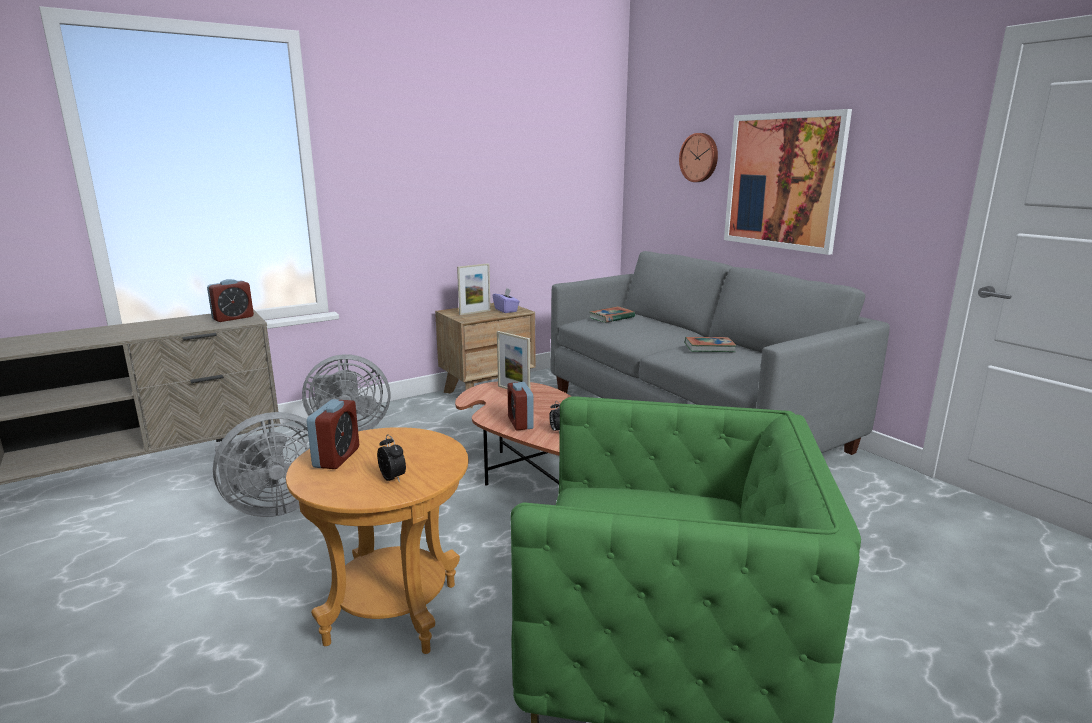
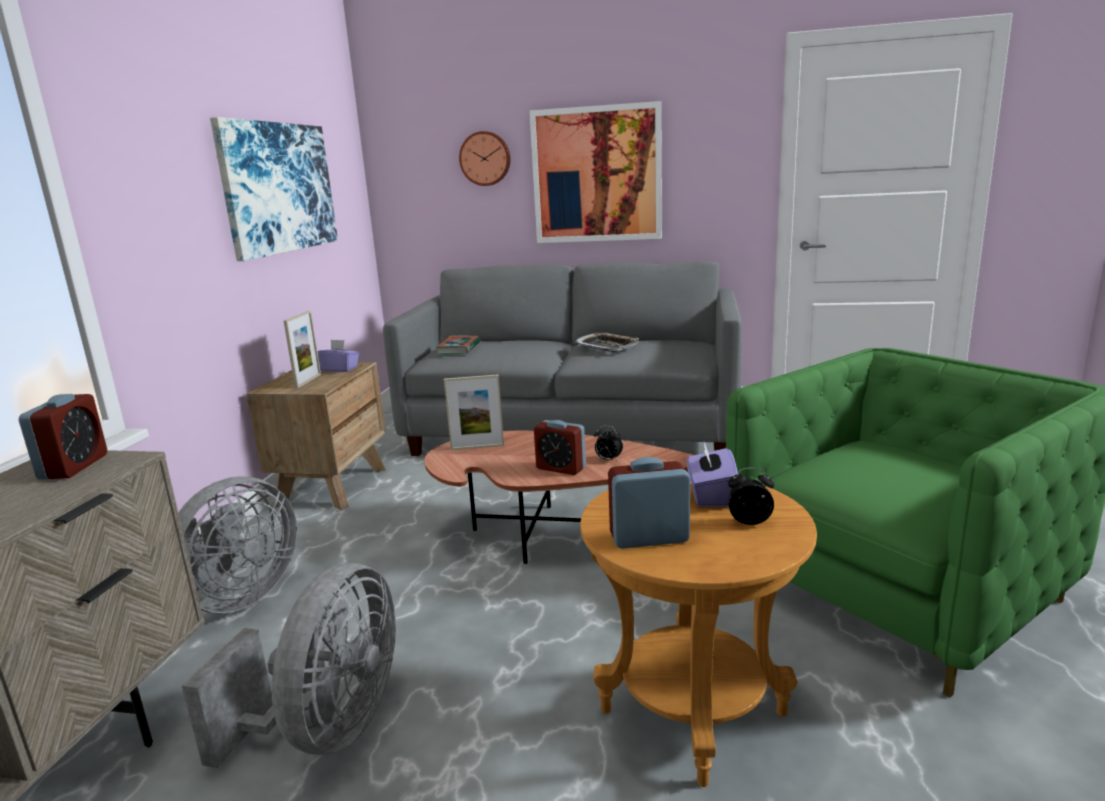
camera: 45 degrees left, 0 degrees up
(336, 457) = (649, 538): alarm clock -> alarm clock turned 60 degrees counterclockwise
(424, 456) = (710, 495): none -> purple tissue box
(507, 172) = (278, 188): none -> picture
(709, 348) = (607, 347): book -> tray

